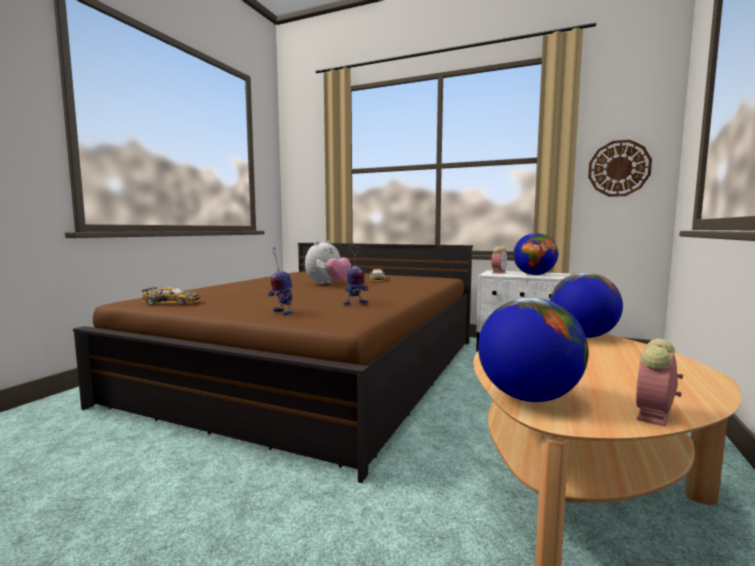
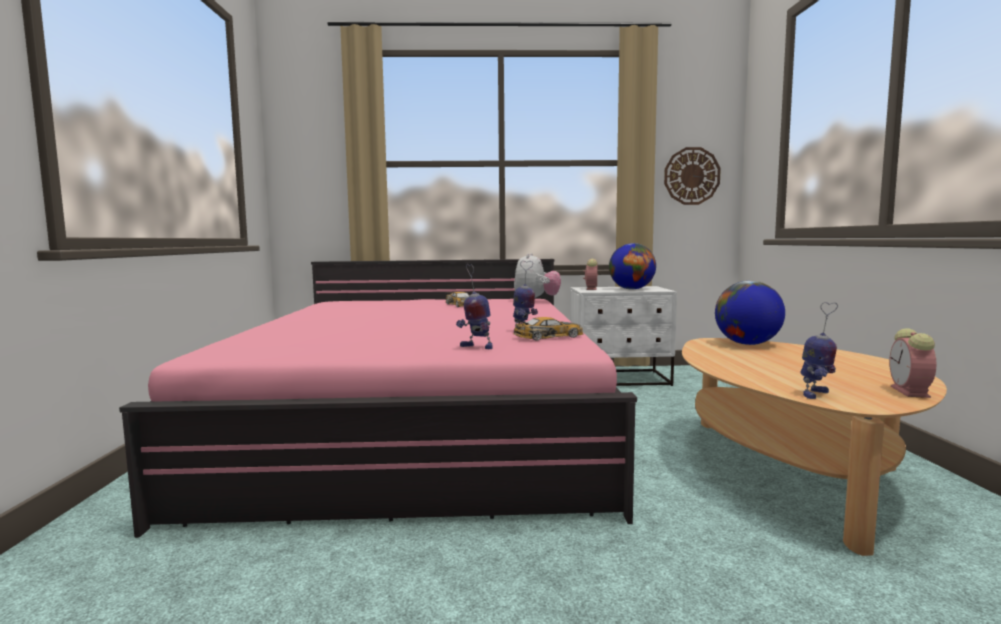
camera: 25 degrees left, 0 degrees up
(172, 302) = (286, 350): toy car -> toy car (549, 336)
(320, 368) = (422, 424): brown bed -> pink bed
(327, 284) = (418, 313): plush toy -> plush toy (536, 300)
(528, 397) = (815, 394): globe -> toy robot

